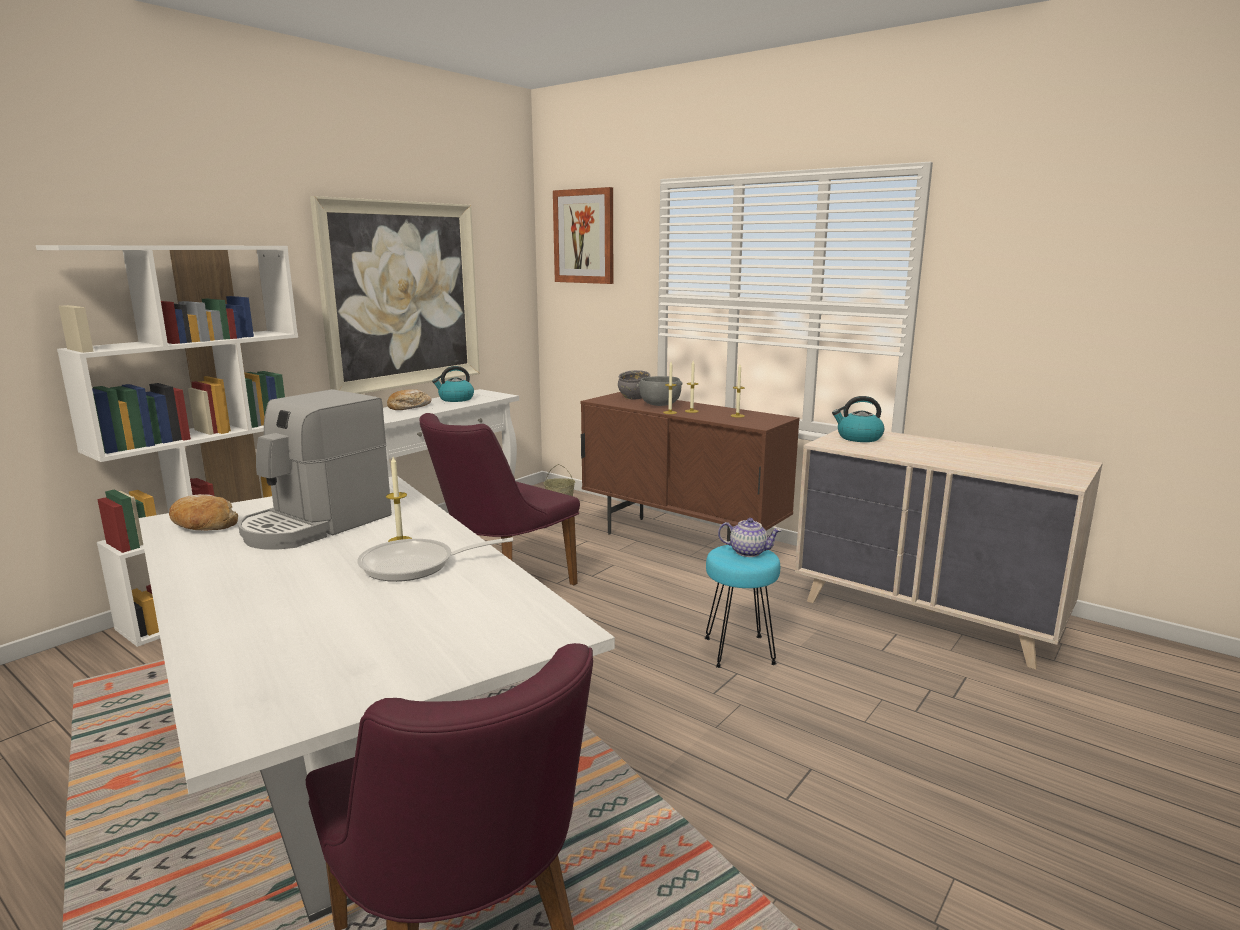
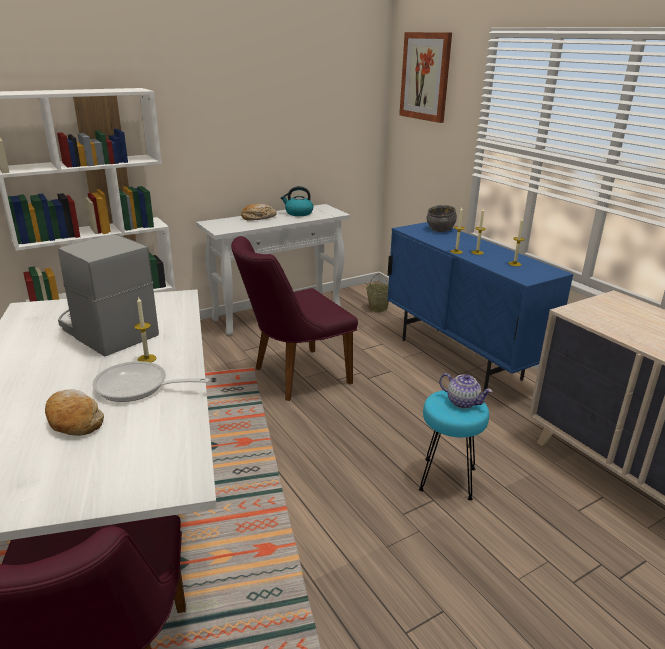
camera: 20 degrees right, 10 degrees up
(203, 525) = (40, 317): bread -> bread (74, 421)
(316, 525) = (106, 331): coffee machine -> coffee machine turned 75 degrees clockwise
(402, 295) = (261, 126): picture -> none
(660, 405) = (455, 241): grey bowl -> none
(681, 542) = (459, 359): brown cabinet -> blue cabinet
(858, 438) = (612, 309): kettle -> none

